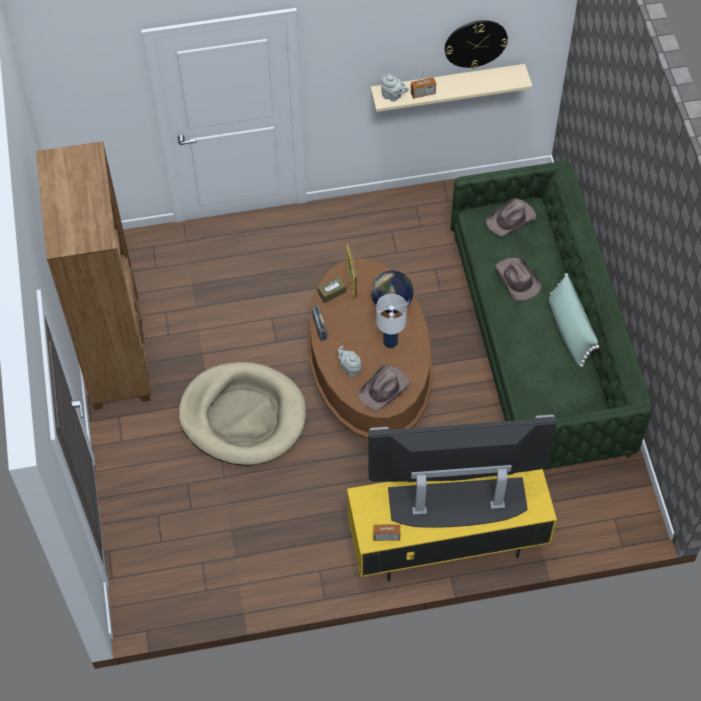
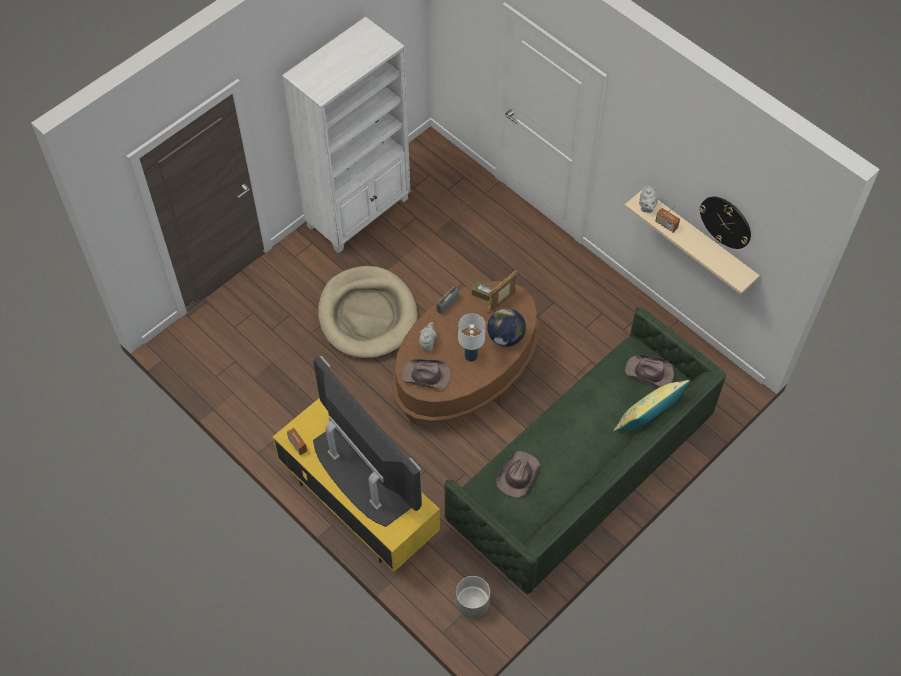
camera: 55 degrees right, 0 degrees up
(117, 355) = (359, 212): brown bookcase -> white bookcase
(517, 280) = (594, 408): brown hat -> brown hat (518, 475)
(557, 250) = (647, 421): none -> yellow pillow
(569, 330) = (577, 470): green pillow -> none
(609, 506) = (472, 603): none -> grey planter

